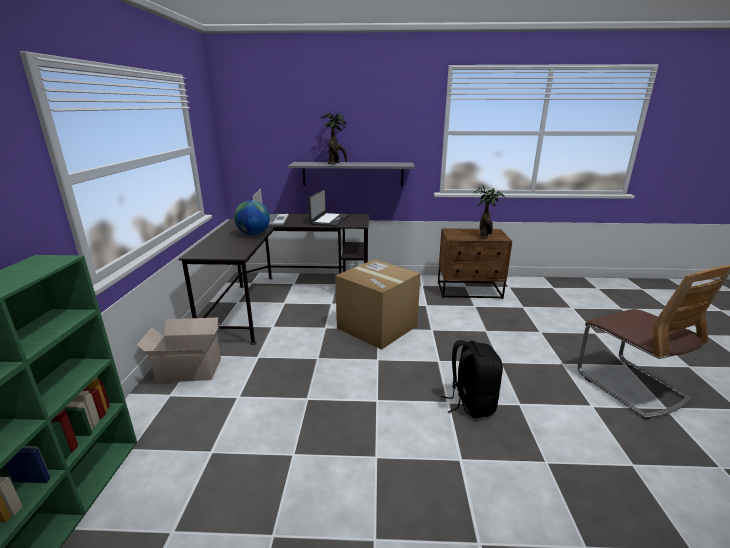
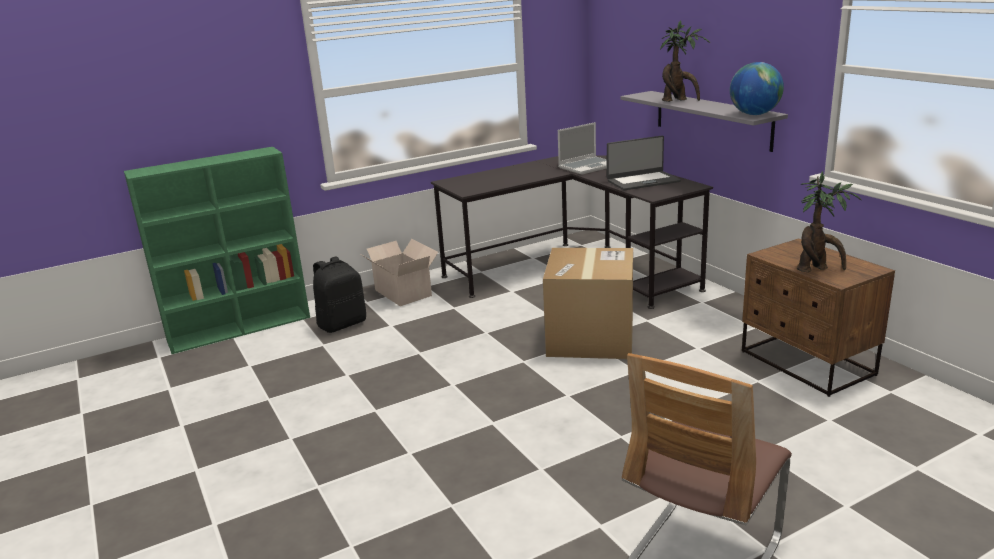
camera: 60 degrees right, 0 degrees up
(253, 234) = (531, 176): globe -> globe (754, 114)
(470, 403) = (506, 436): black backpack -> black backpack (342, 324)

